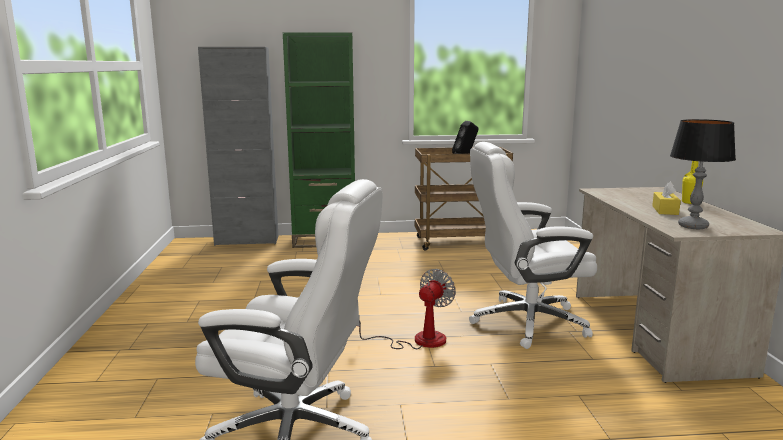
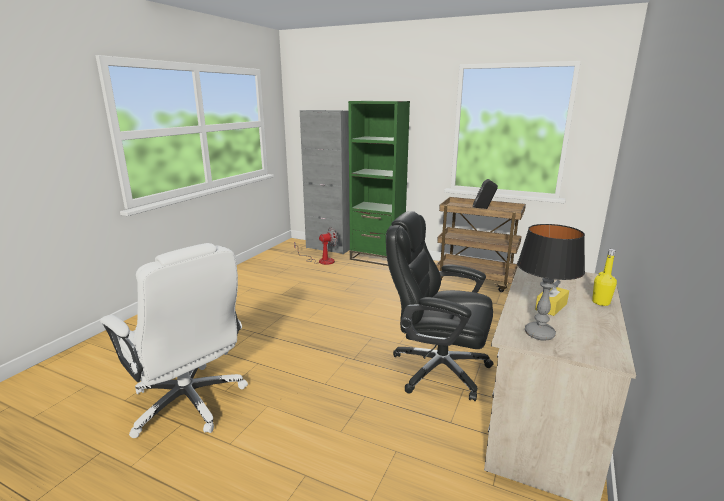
camera: 30 degrees right, 5 degrees up
(417, 340) = (339, 358): fan -> fan (321, 260)
(526, 322) = (437, 369): white office chair -> black office chair

